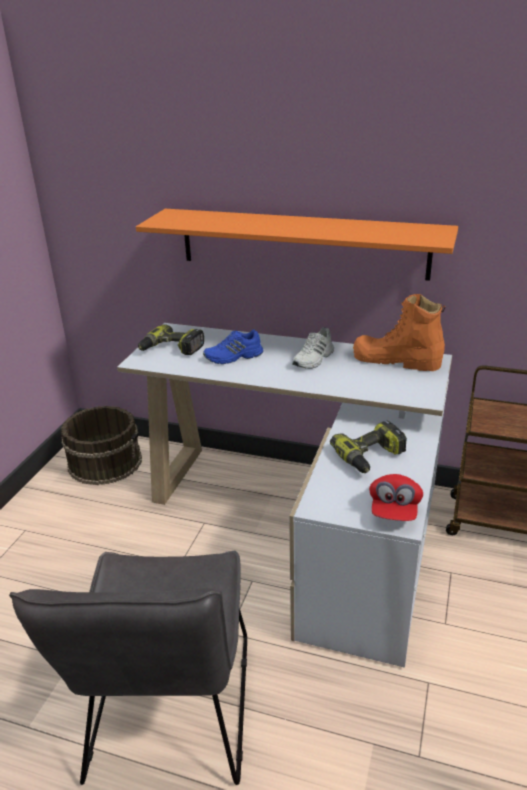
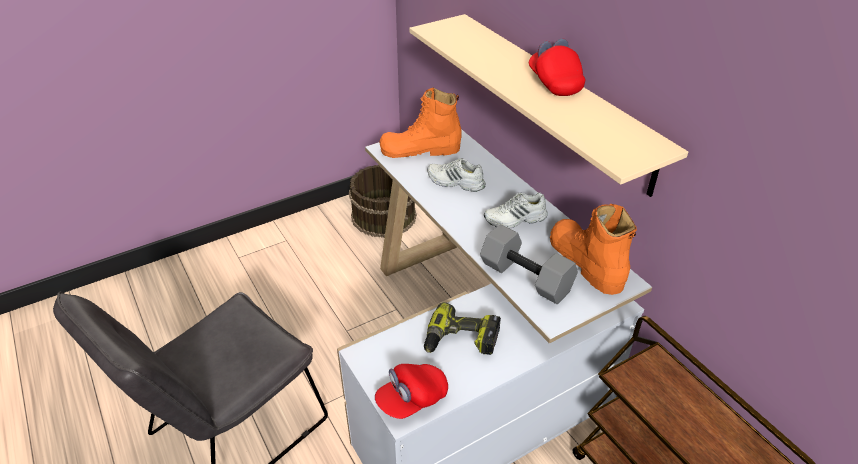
camera: 40 degrees right, 10 degrees up
(171, 349) = (420, 149): power drill -> orange boot
(234, 357) = (455, 182): blue shoe -> white shoe
(302, 243) = (554, 98): orange shelf -> beige shelf
(314, 221) = (554, 83): none -> red cap
(375, 386) = (527, 277): none -> grey dumbbell

